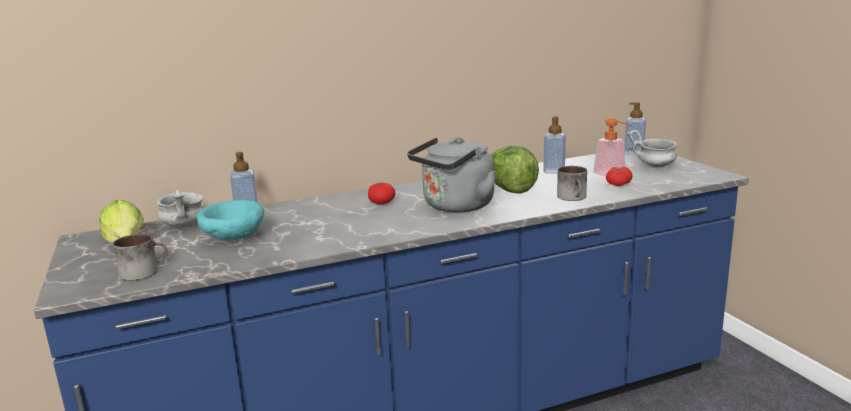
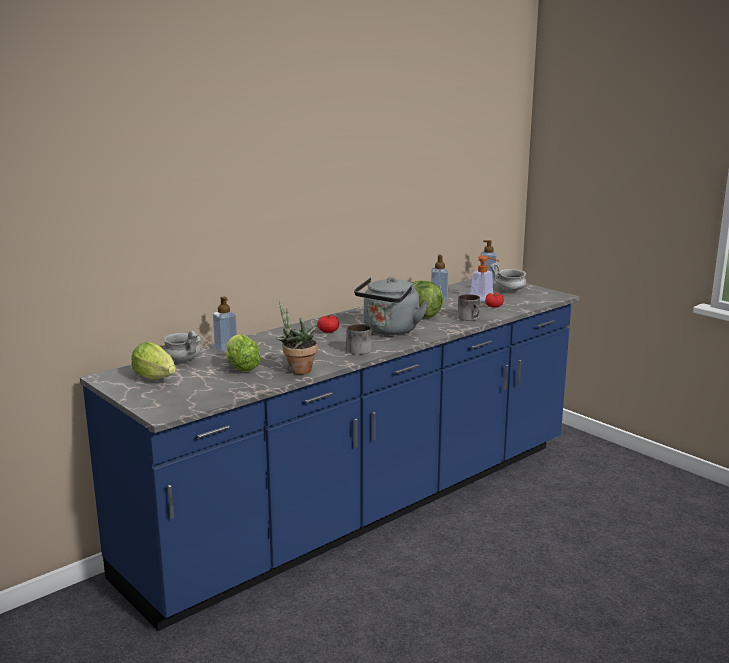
camera: 20 degrees left, 0 degrees up
(144, 271) = (202, 394): mug -> mug (360, 349)
(233, 238) = (241, 366): turquoise bowl -> lettuce
(289, 249) = (297, 370): none -> potted plant

